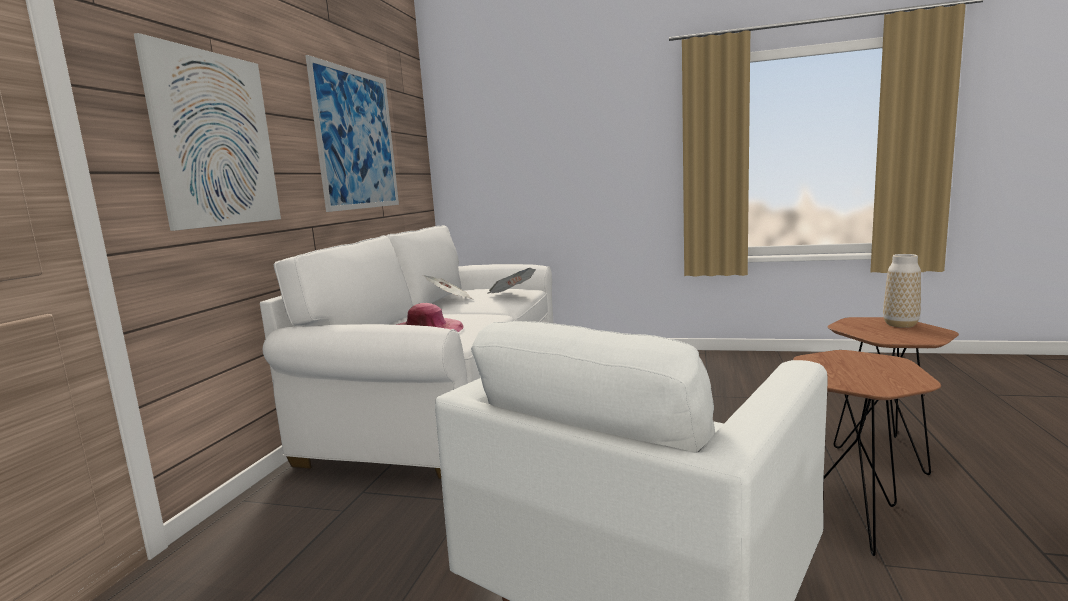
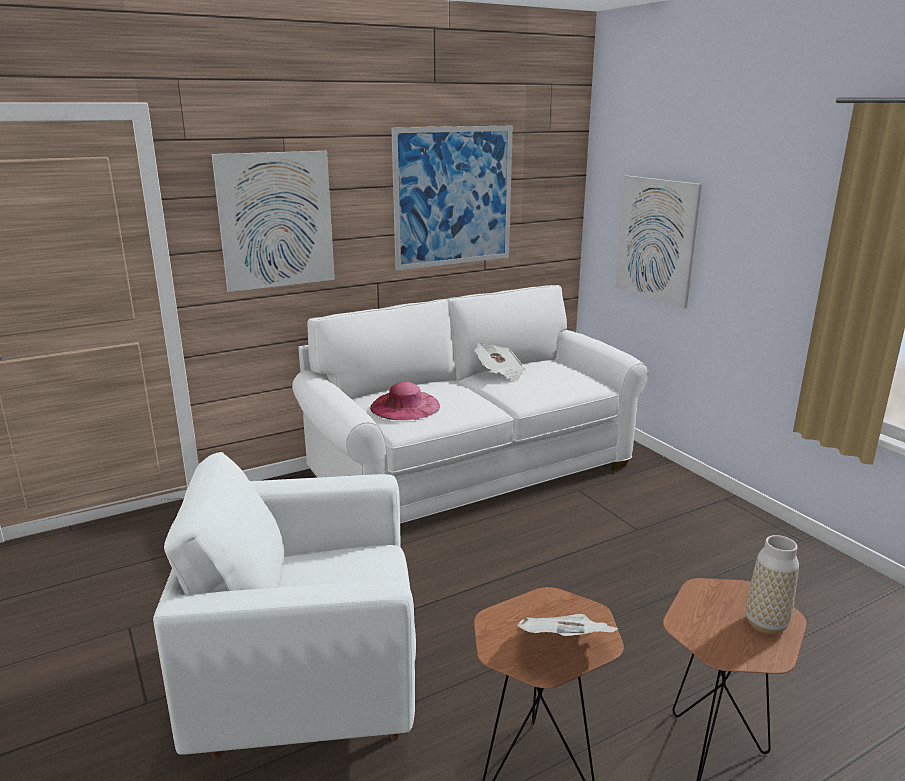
camera: 45 degrees right, 10 degrees up
(512, 295) = (555, 388): newspaper -> newspaper (566, 646)
(518, 173) = (656, 240): none -> picture

